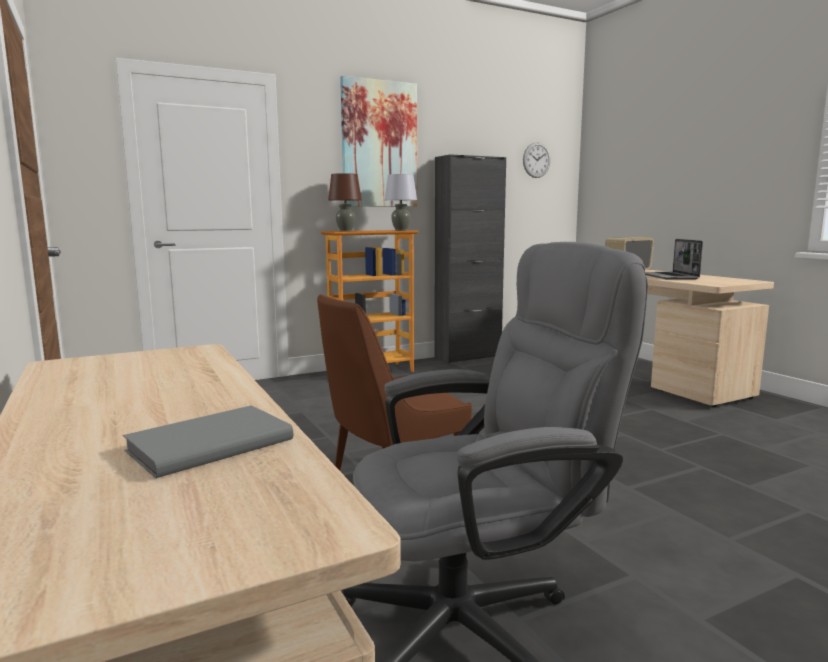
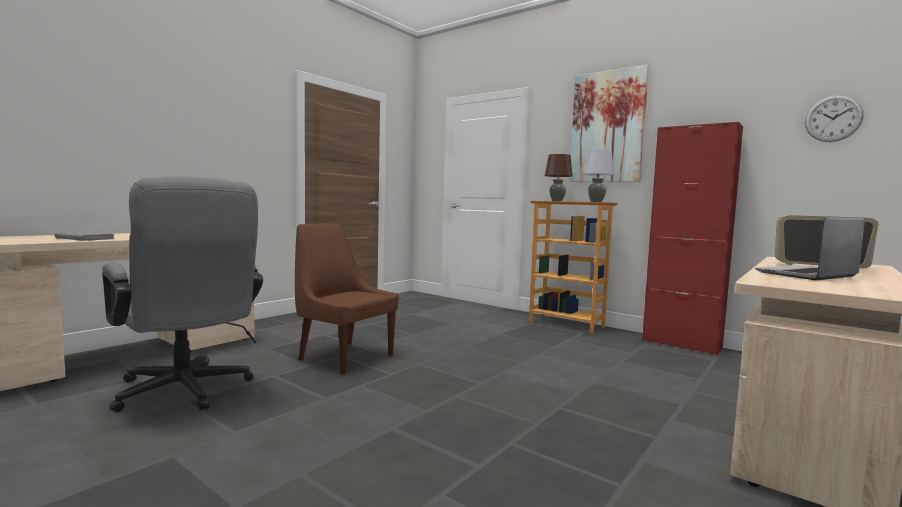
camera: 65 degrees right, 5 degrees down
(468, 357) = (681, 344): black cabinet -> red cabinet

